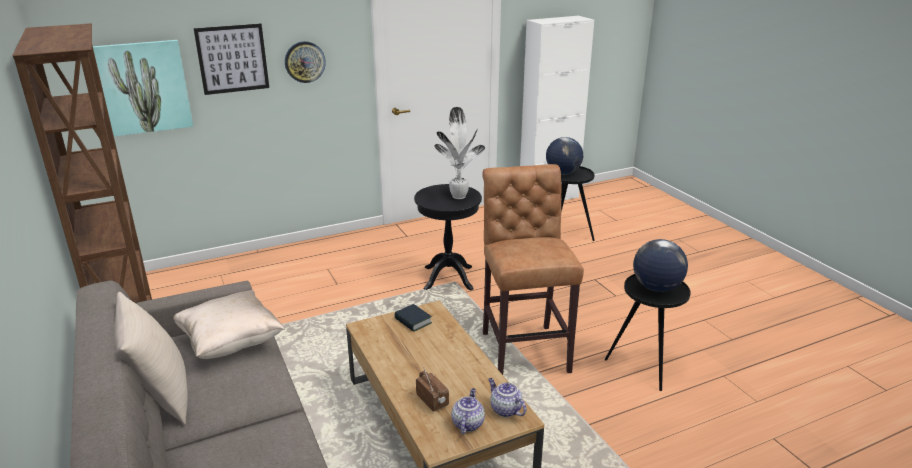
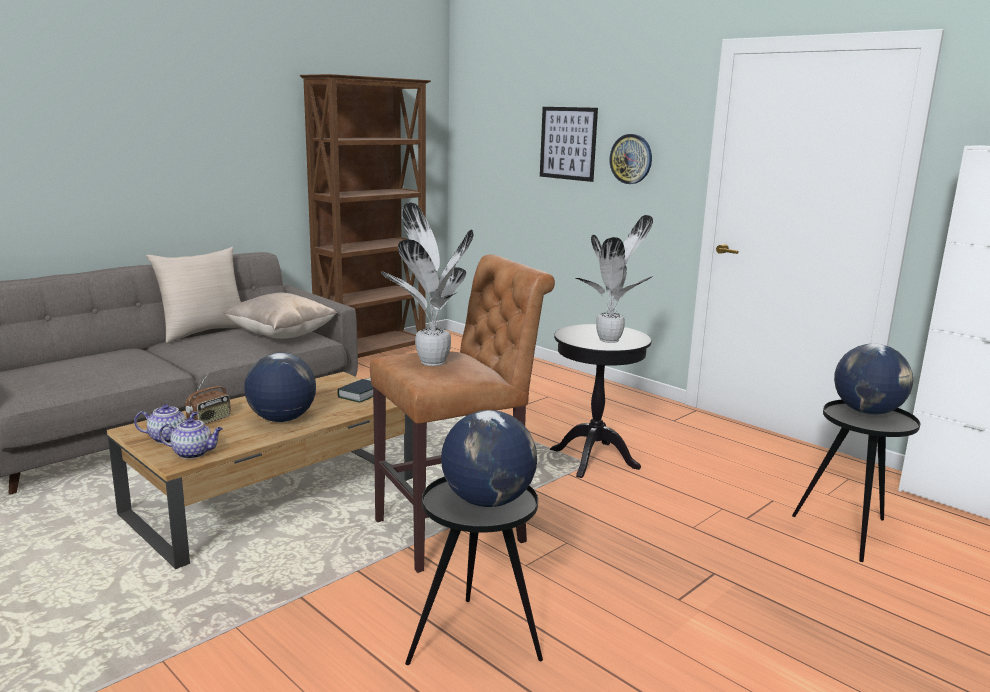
camera: 70 degrees right, 10 degrees down
(138, 88) = (498, 159): picture -> none
(450, 363) = (281, 419): none -> globe
(505, 409) = (194, 453): teapot -> teapot turned 60 degrees clockwise
(535, 250) = (431, 361): none -> potted plant

